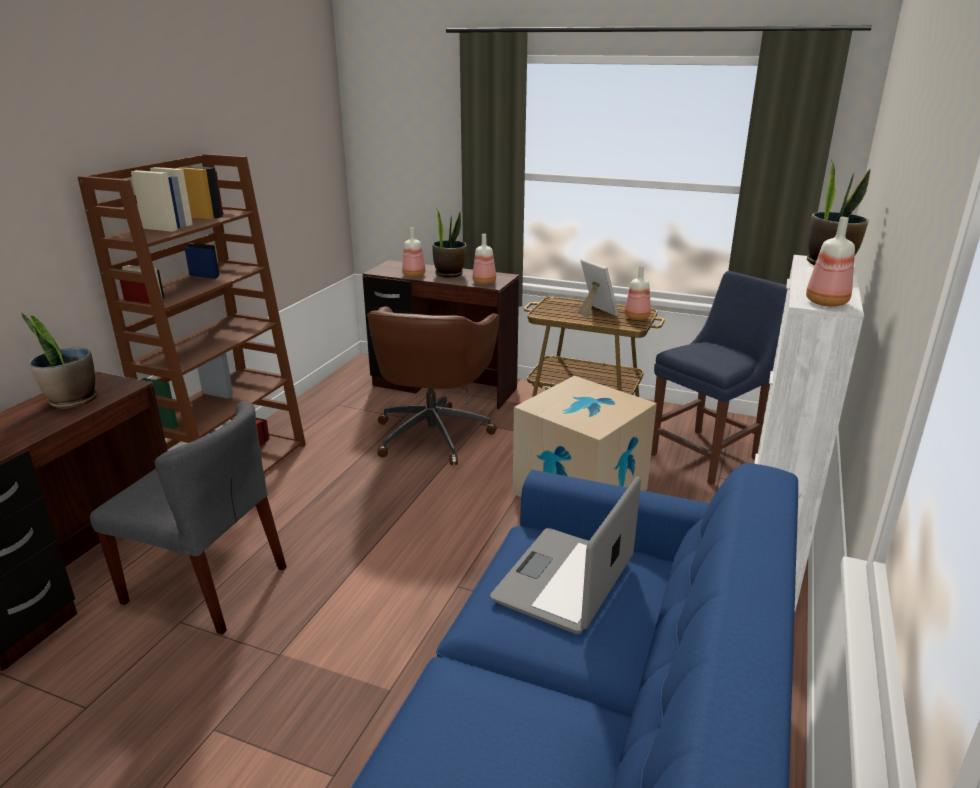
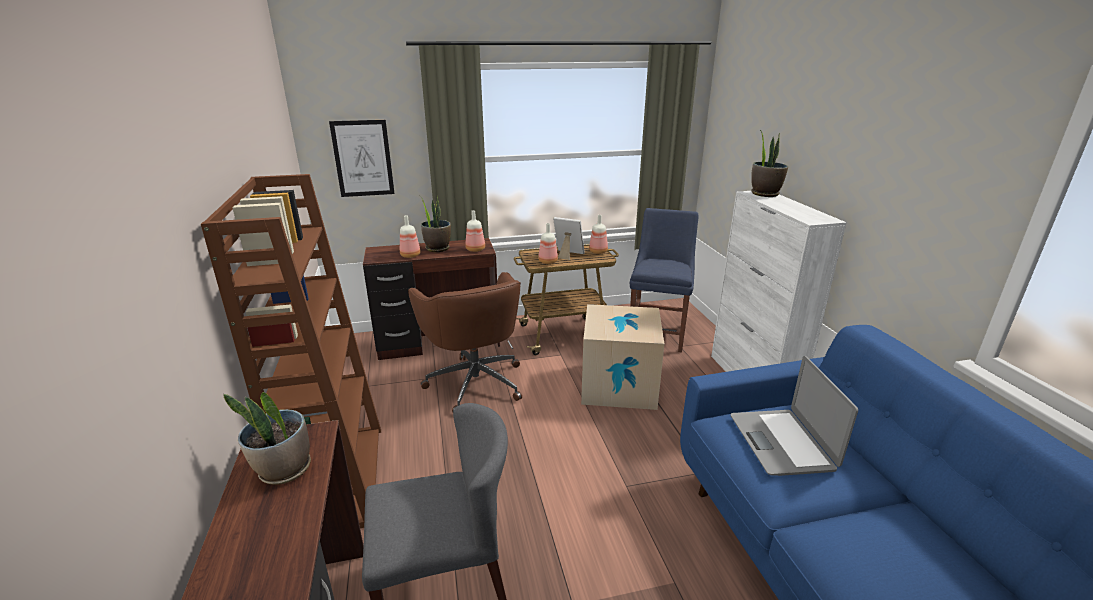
camera: 35 degrees left, 0 degrees up
(402, 161) = (363, 158): none -> picture
(827, 303) = (818, 218): bottle -> bottle (548, 262)

